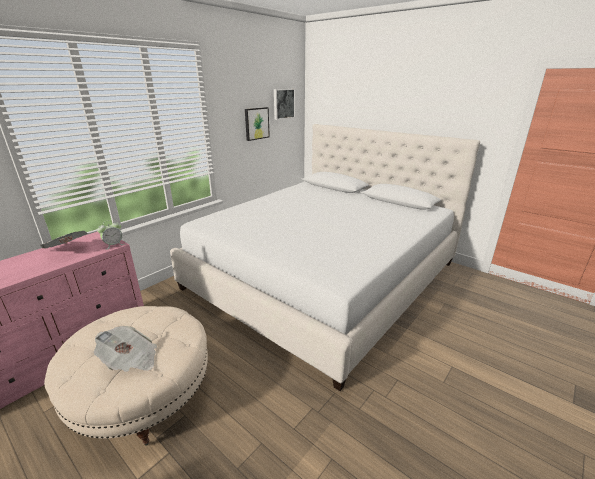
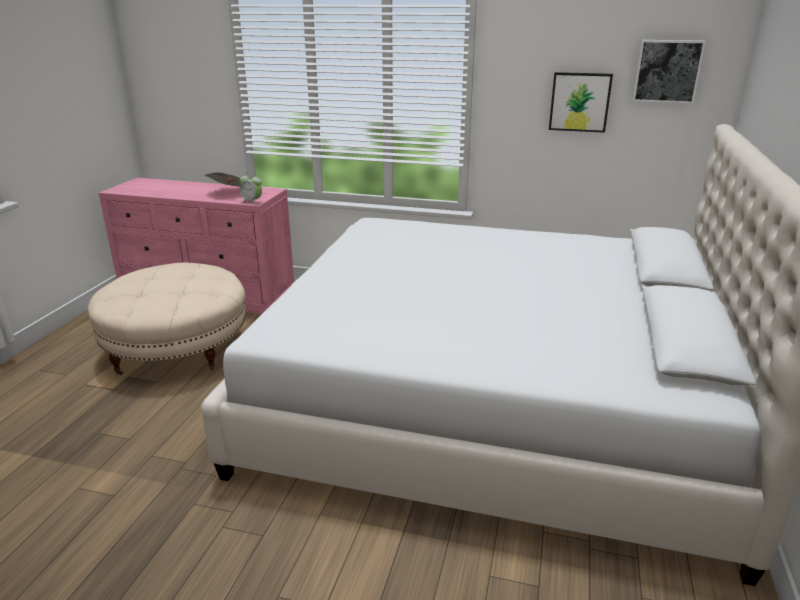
camera: 65 degrees right, 0 degrees up
(131, 360) = (138, 293): newspaper -> none

